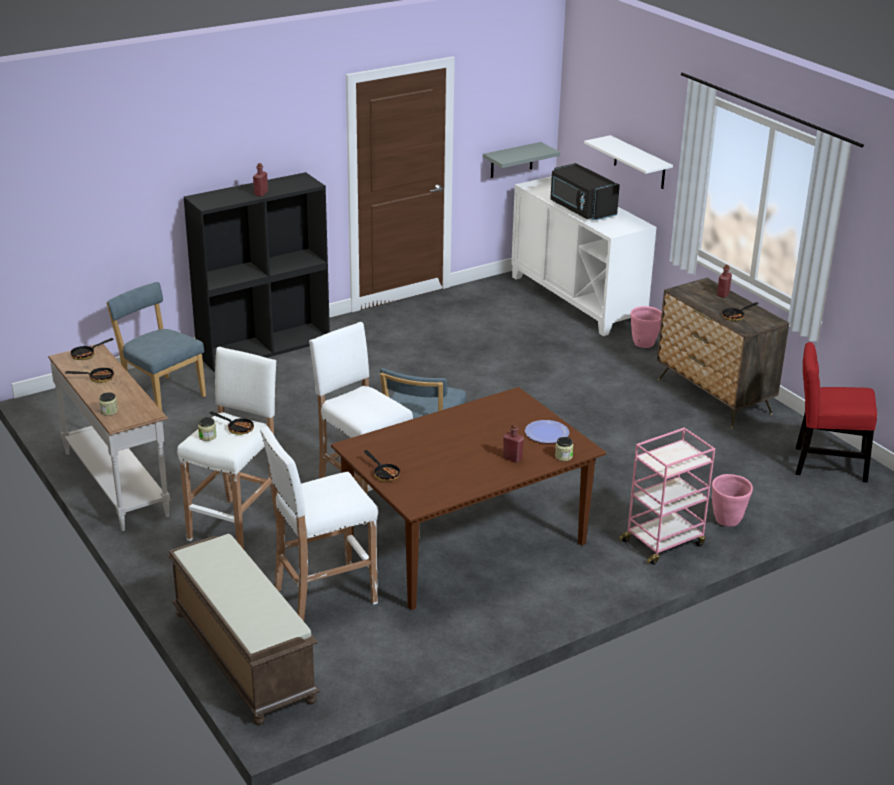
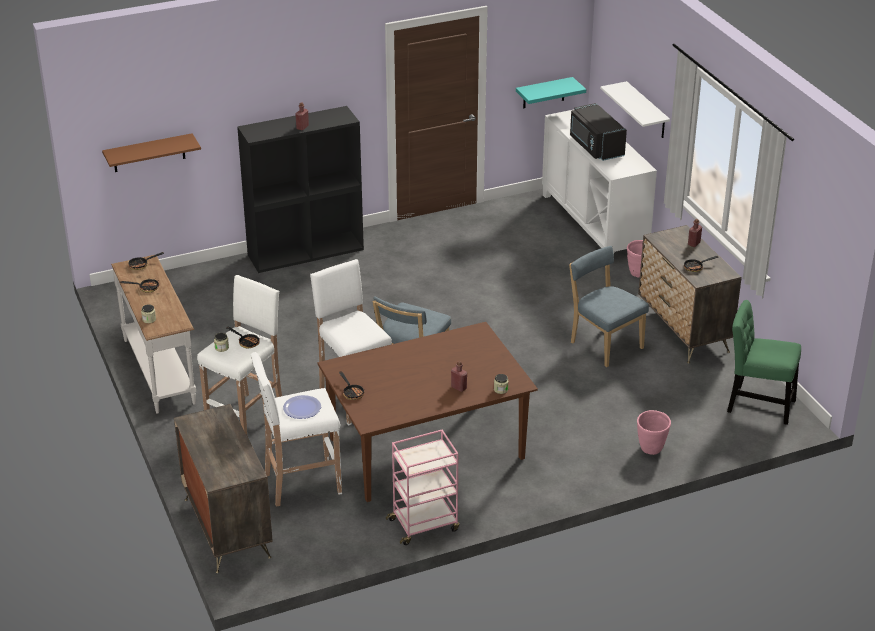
camera: 10 degrees right, 5 degrees up
(80, 230) = (149, 153): none -> brown shelf
(161, 395) = (211, 292): blue chair -> blue chair (604, 344)
(241, 656) = (227, 527): brown bench -> dresser
(511, 160) = (543, 93): grey shelf -> turquoise shelf
(546, 433) = (494, 367): plate -> plate (302, 408)
(663, 542) = (590, 463): pink cart -> pink cart (424, 524)
(825, 464) = (757, 404): red chair -> green chair

